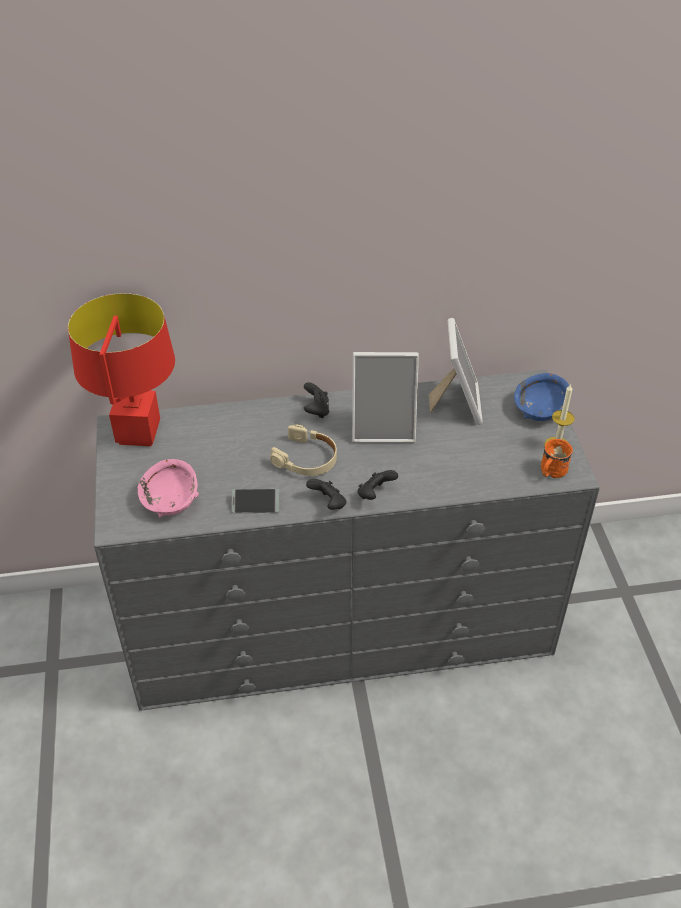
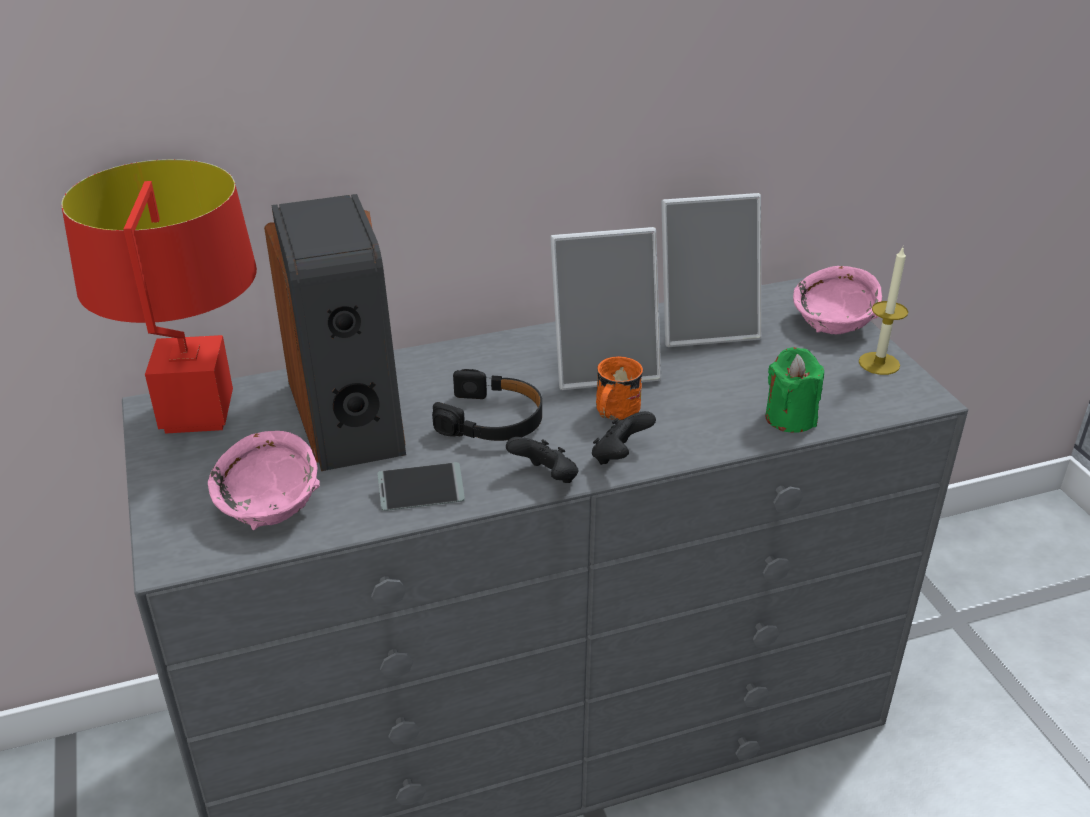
camera: 10 degrees left, 10 degrees down
(225, 444) = (349, 415): none -> speaker
(306, 458) = (492, 420): beige headphones -> black headphones
(316, 410) = (490, 355): black game controller -> none
(456, 403) = (705, 326): picture frame -> picture frame turned 90 degrees clockwise
(486, 480) = (790, 418): none -> green candle
(540, 410) = (833, 322): blue bowl -> pink bowl
(551, 472) = (885, 397): orange mug -> orange mug (613, 413)

